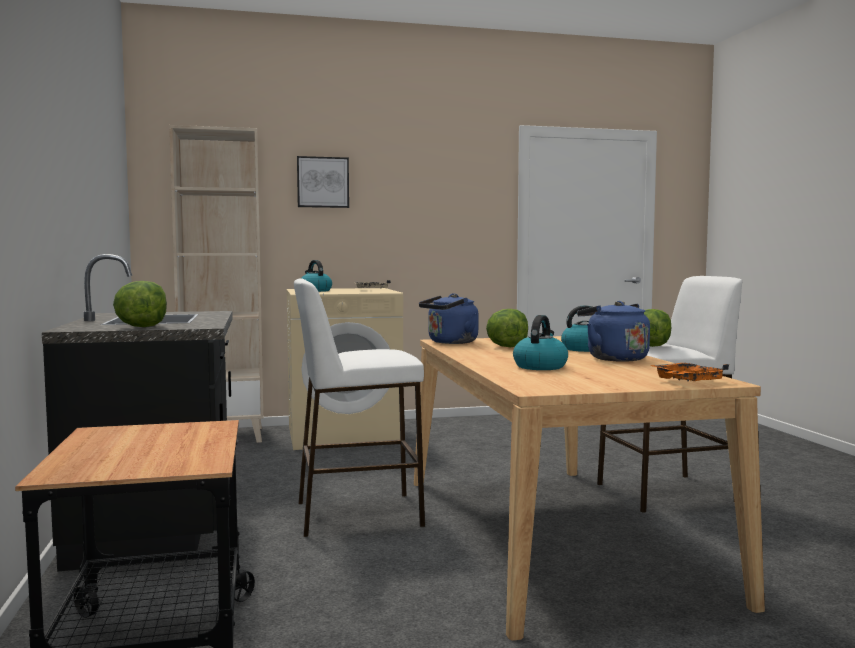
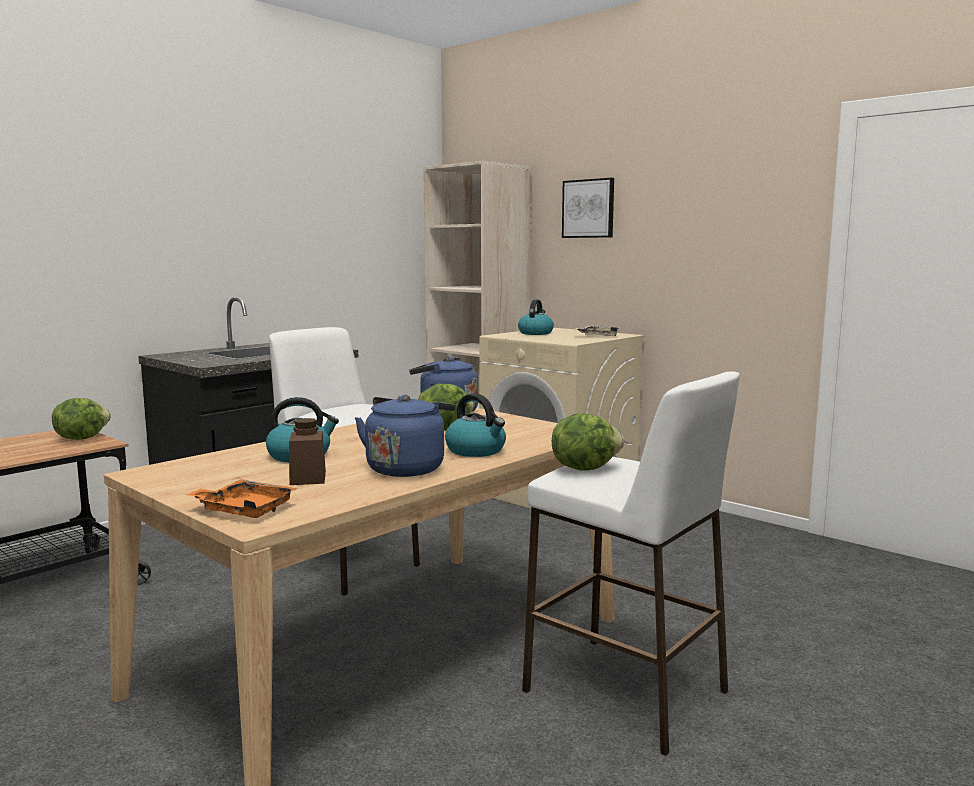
camera: 55 degrees right, 5 degrees up
(142, 327) = (188, 359): lettuce -> lettuce (81, 438)
(613, 370) = (308, 478): none -> brown jar

